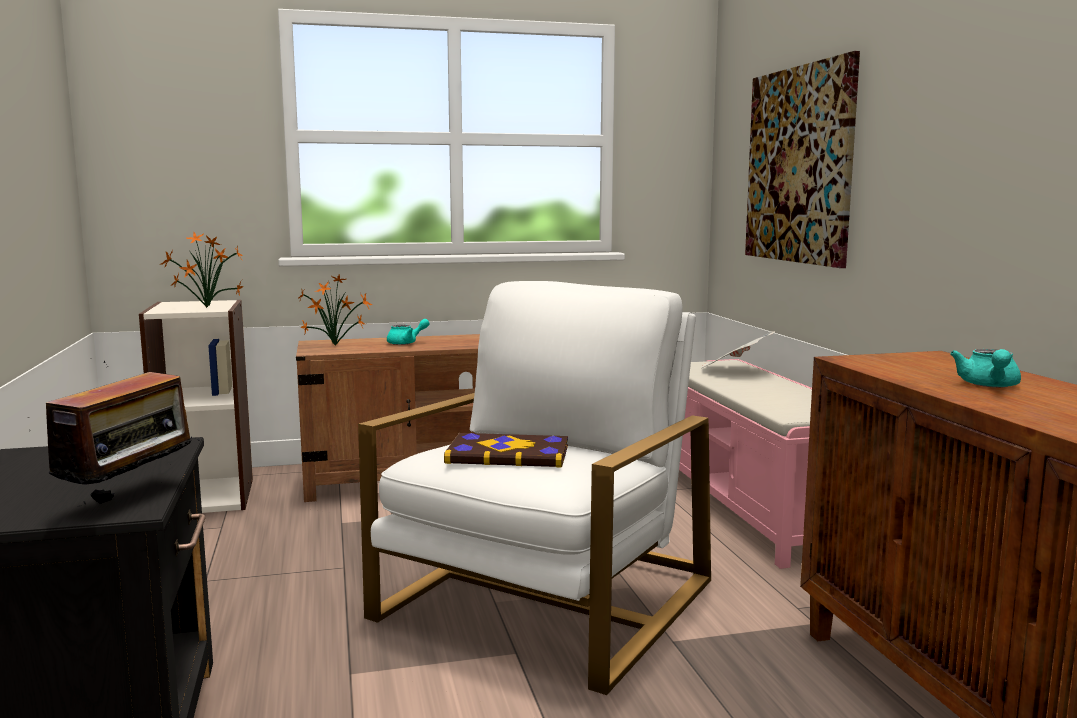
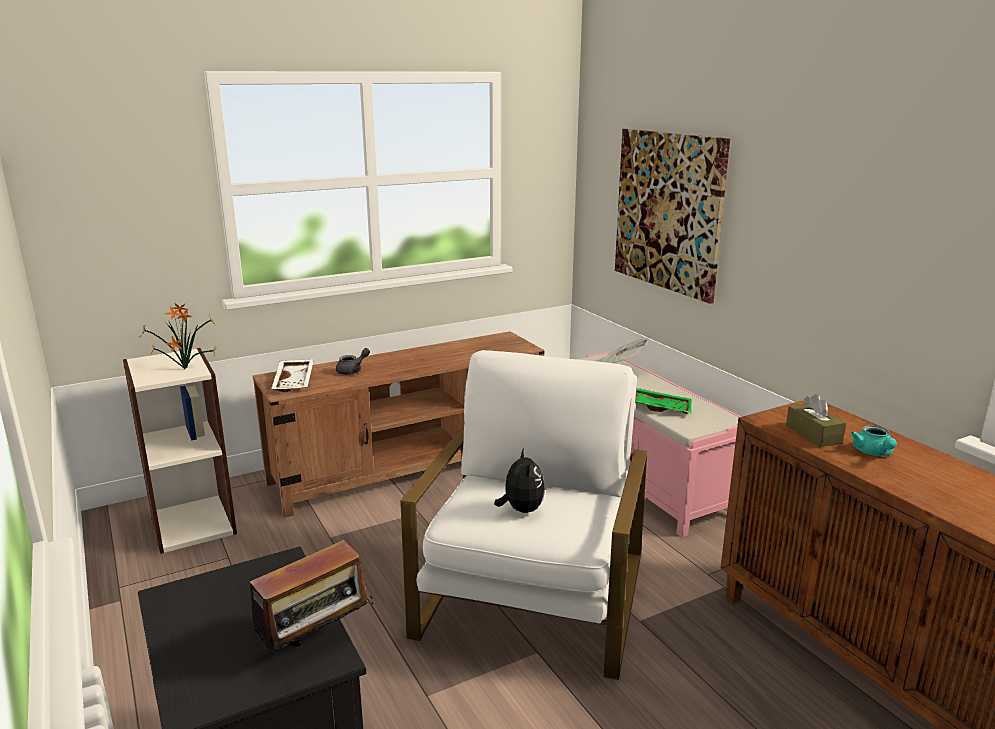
camera: 15 degrees left, 10 degrees up
(131, 497) = (316, 642): radio -> radio turned 45 degrees clockwise
(337, 346) = (295, 382): potted plant -> white tray
(406, 343) = (353, 371): turquoise teapot -> grey teapot
(508, 454) = (521, 509): book -> plush toy
(768, 399) = (661, 407): none -> green tray
(910, 370) = (813, 434): none -> brown tissue box

